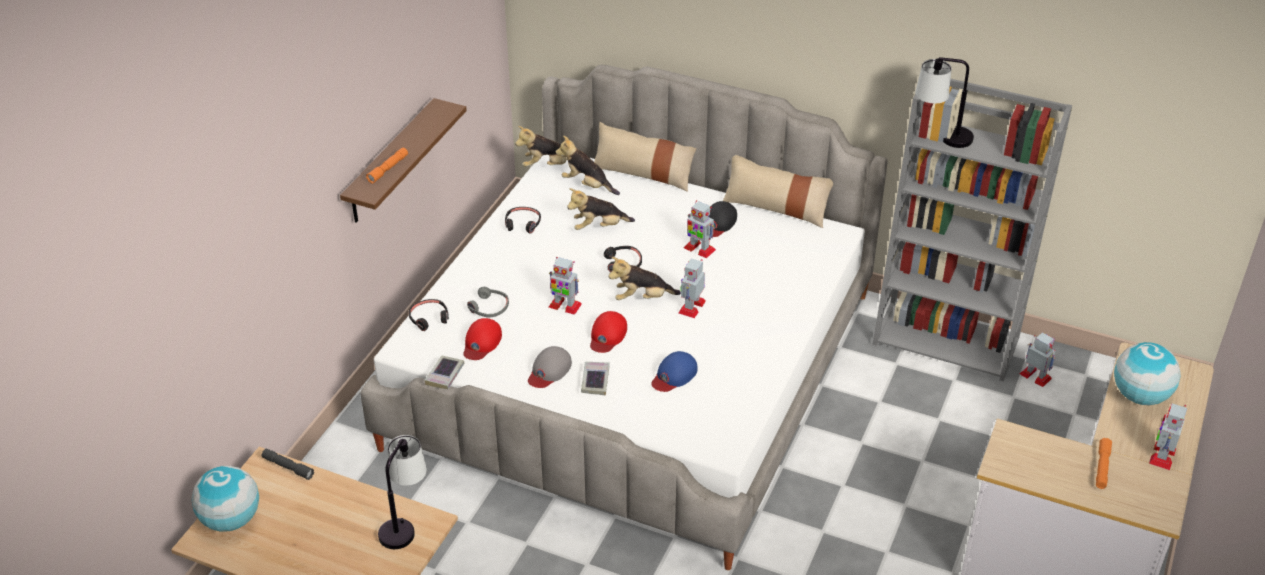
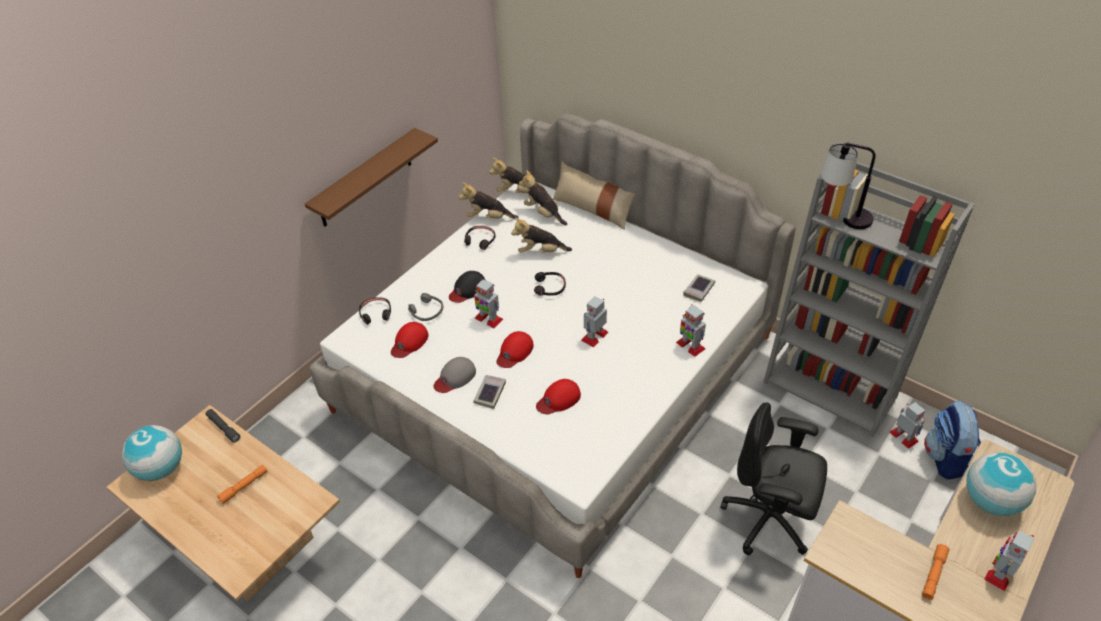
camera: 15 degrees right, 5 degrees up
(388, 169) = (352, 185): orange flashlight -> orange flashlight (244, 486)
(404, 522) = (294, 497): table lamp -> none
(445, 375) = (368, 368): book -> book (699, 290)
(642, 298) = (555, 321): plush toy -> plush toy (488, 218)
(674, 375) = (558, 399): blue cap -> red cap
(699, 248) = (617, 283): toy robot -> toy robot (690, 345)
(718, 223) = (641, 261): black cap -> black cap (467, 289)
(776, 208) = (695, 254): beige pillow -> none
(916, 479) = (769, 520): none -> black office chair
(1083, 390) = (946, 458): none -> backpack

